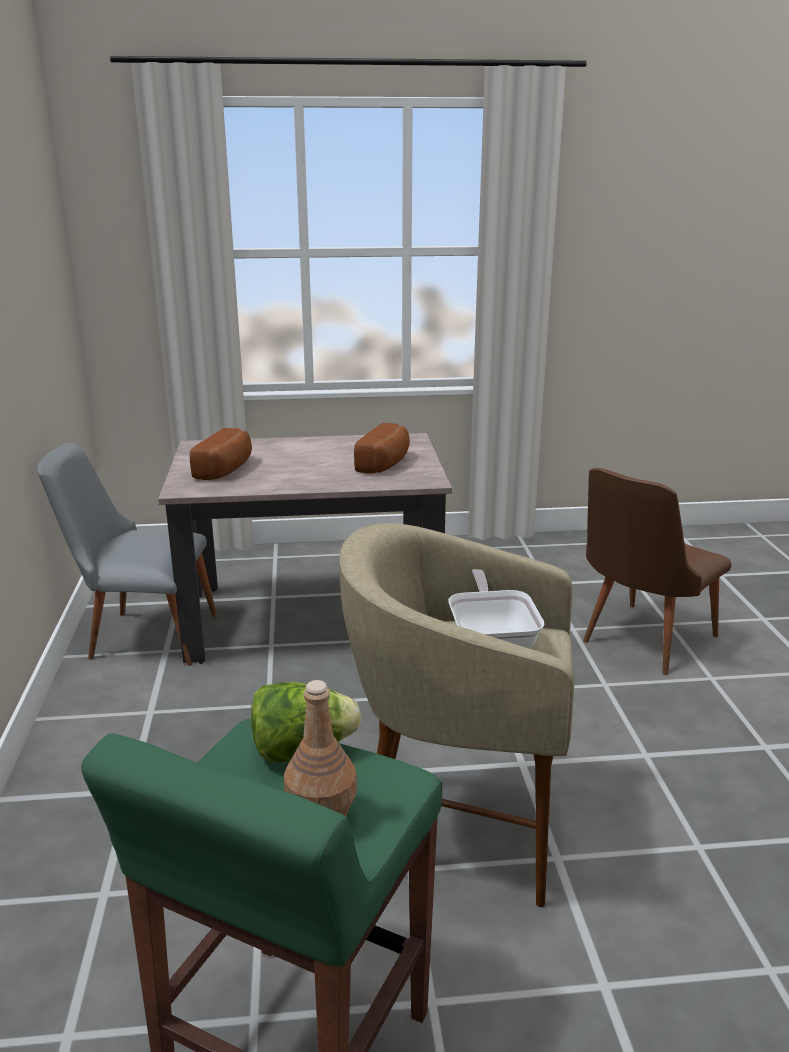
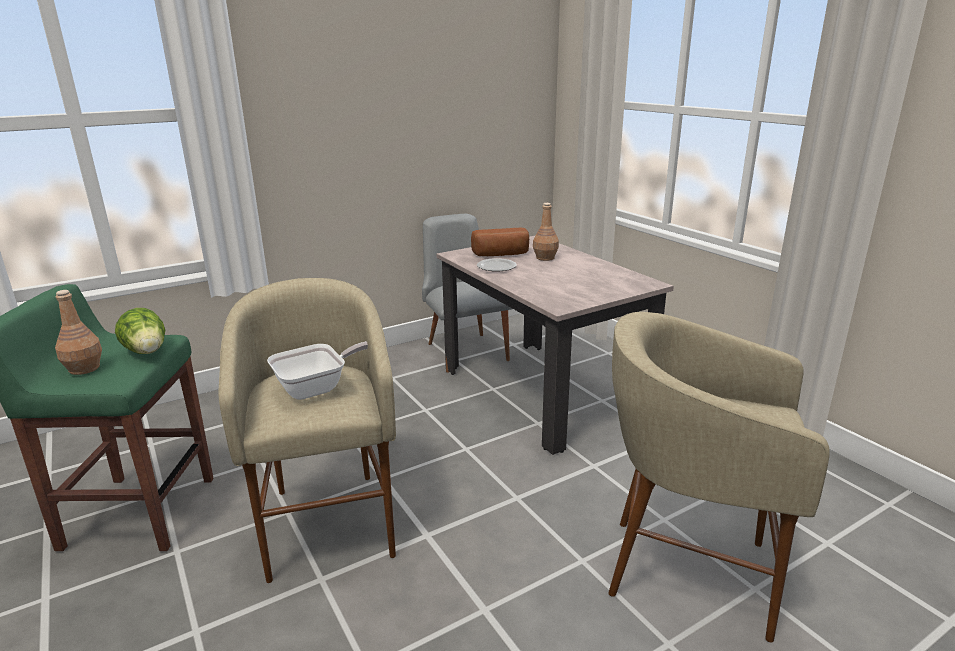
camera: 65 degrees right, 0 degrees up
(267, 480) = (496, 267): none -> plate
(273, 455) = (545, 258): none -> brown bottle
(386, 464) = (576, 288): bread -> none
(640, 642) = (687, 572): brown chair -> beige stool

